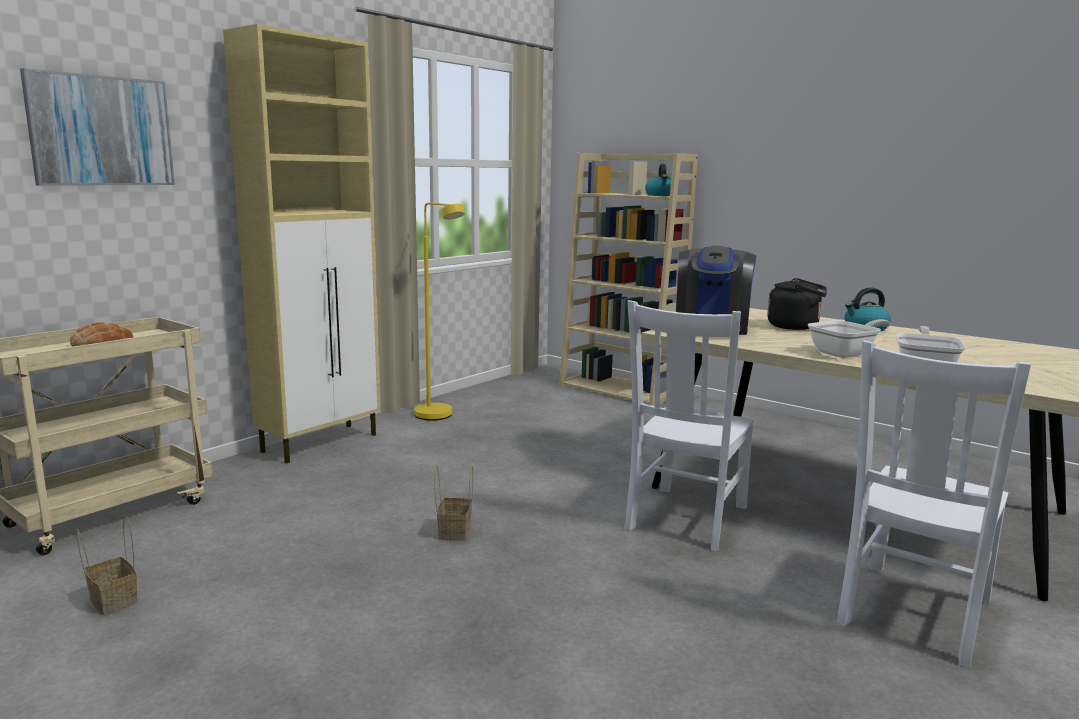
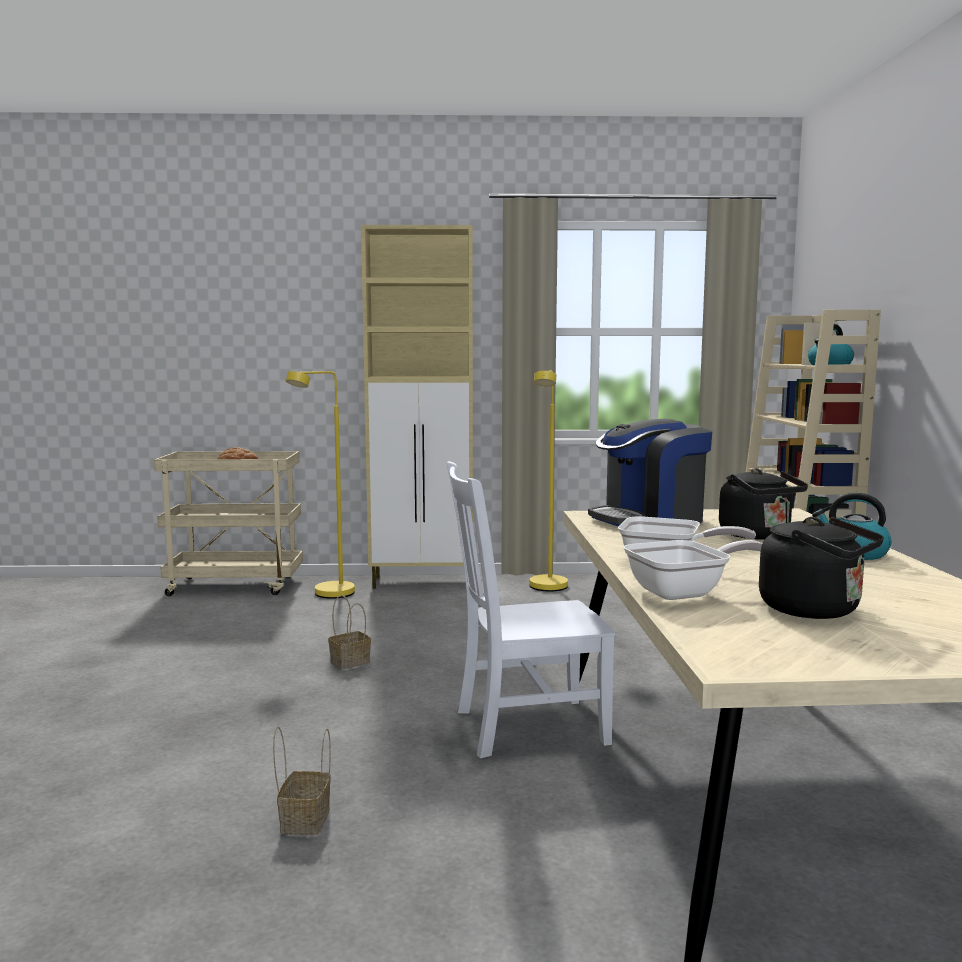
camera: 50 degrees right, 5 degrees down
(101, 131) = (272, 314): picture -> none
(112, 600) = (139, 626): basket -> basket (305, 819)
(258, 485) = (327, 595): none -> yellow floor lamp
(913, 614) = (498, 892): white chair -> none
(987, 361) = (816, 610): none -> black kettle

